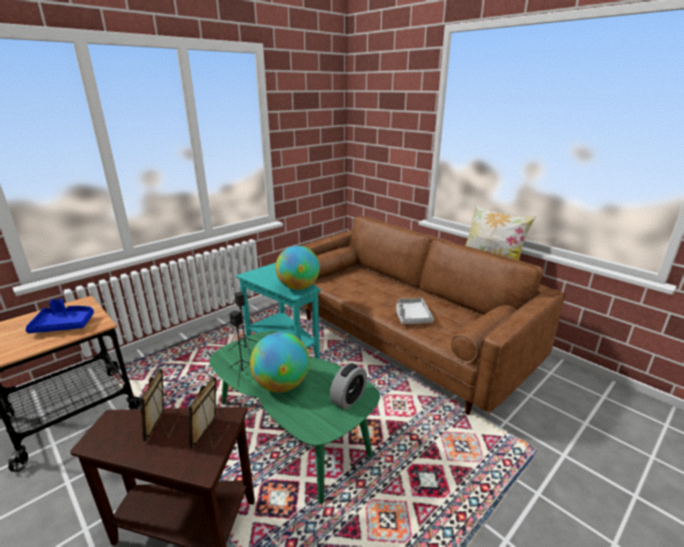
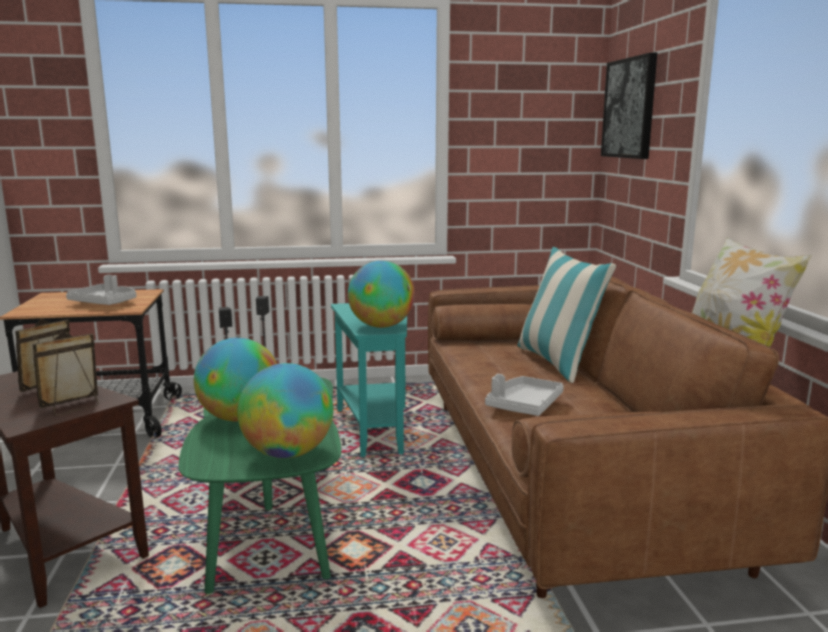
camera: 35 degrees right, 10 degrees down
(64, 325) = (105, 303): blue tray -> grey tray
(348, 399) = (288, 453): alarm clock -> globe
(374, 122) = (630, 108): none -> picture
(386, 281) = (557, 362): none -> pillow

